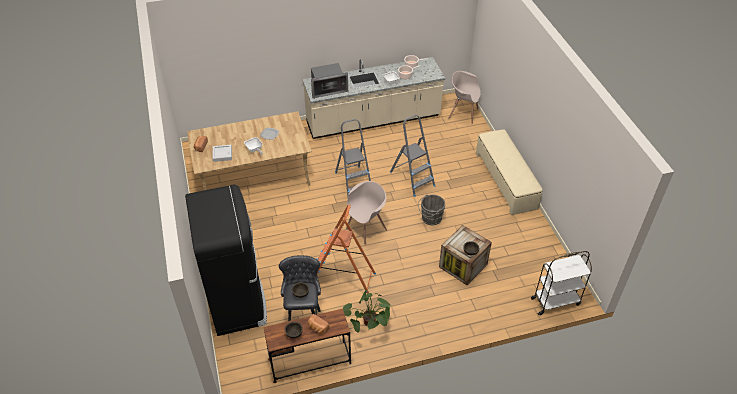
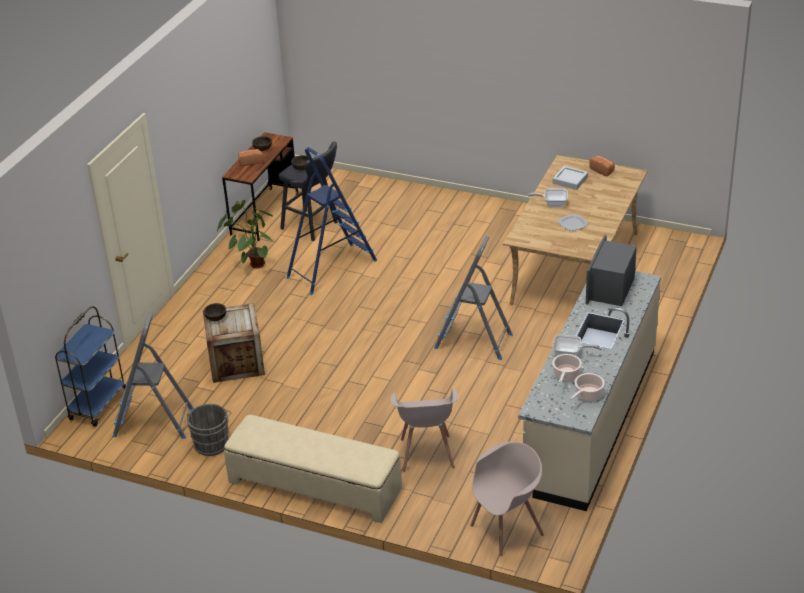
camera: 130 degrees right, 10 degrees down
(237, 301) = (390, 198): black fridge -> none
(341, 280) = (332, 269): orange step ladder -> blue step ladder
(366, 229) = (382, 317): beige chair -> beige chair (426, 454)
(412, 179) = (421, 395): grey step ladder -> grey step ladder (152, 422)
(430, 218) = (335, 375): grey bucket -> grey bucket (212, 443)
(556, 302) = (98, 405): white cart -> blue cart

